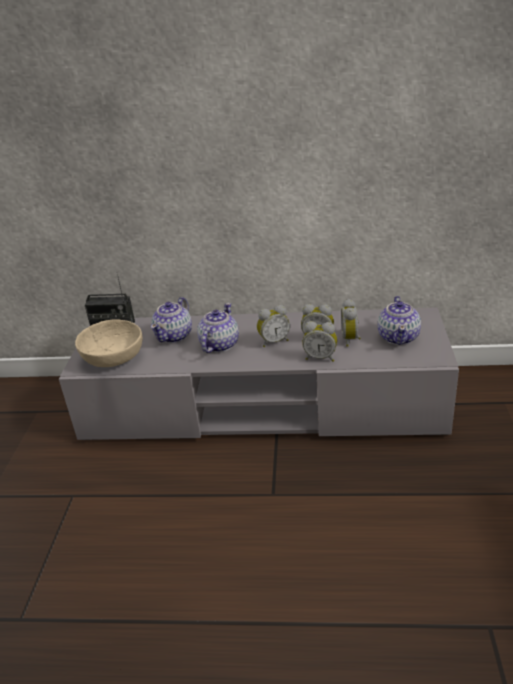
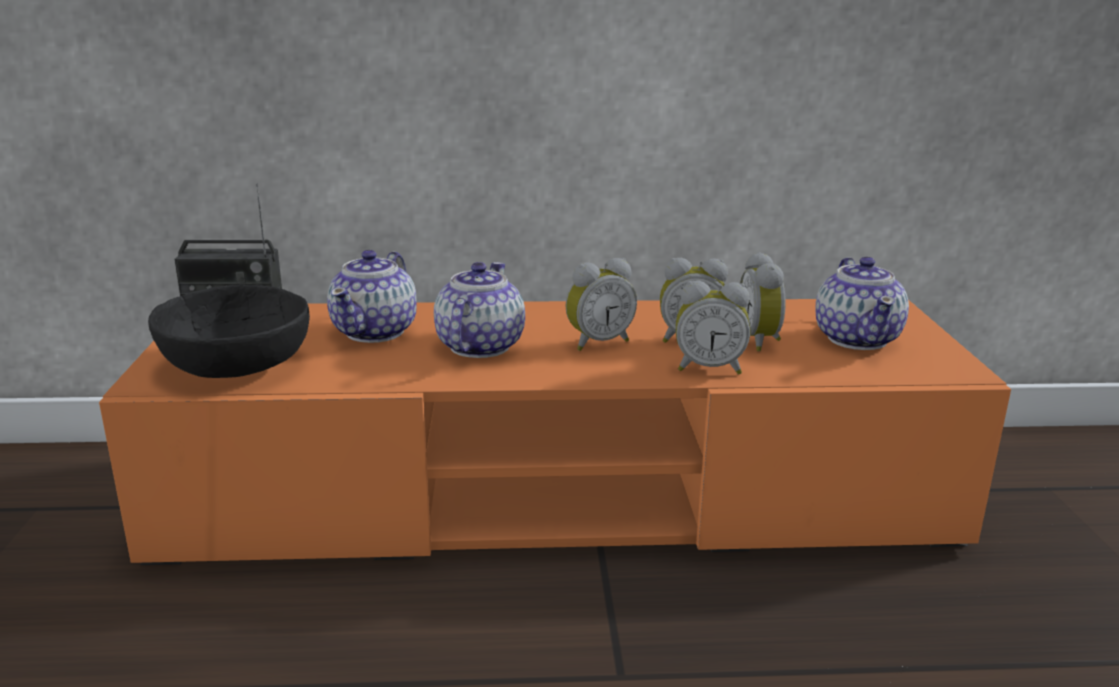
camera: 10 degrees left, 10 degrees down
(112, 359) = (235, 367): beige bowl -> black bowl
(262, 406) = (558, 496): grey tv stand -> orange tv stand

